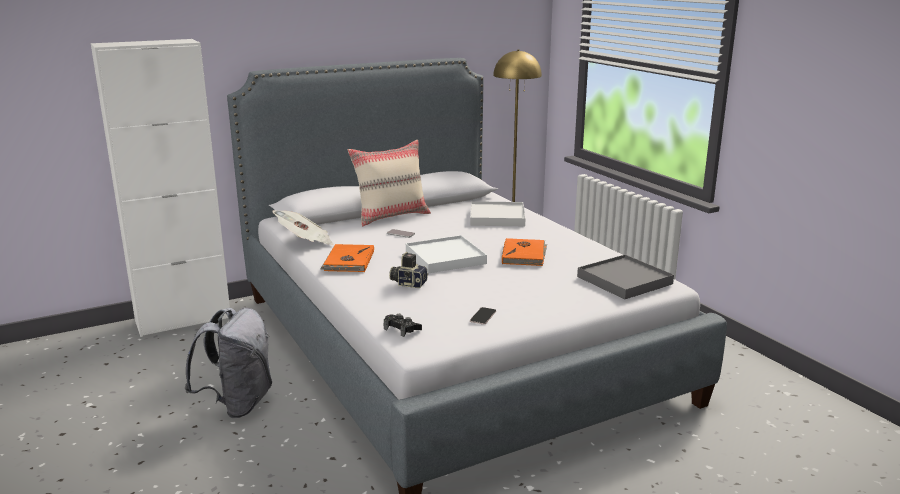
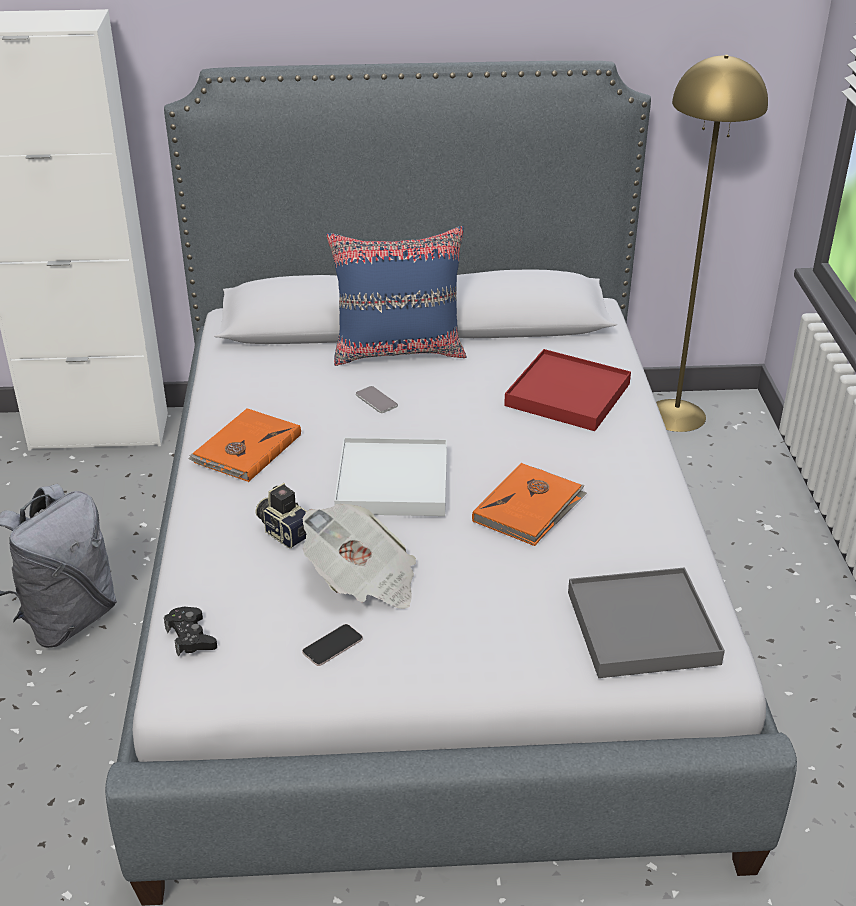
camera: 25 degrees right, 15 degrees up
(305, 242) = (222, 385): newspaper -> newspaper (363, 581)
(391, 216) = (399, 351): beige pillow -> blue pillow
(497, 217) = (568, 395): white tray -> red tray

